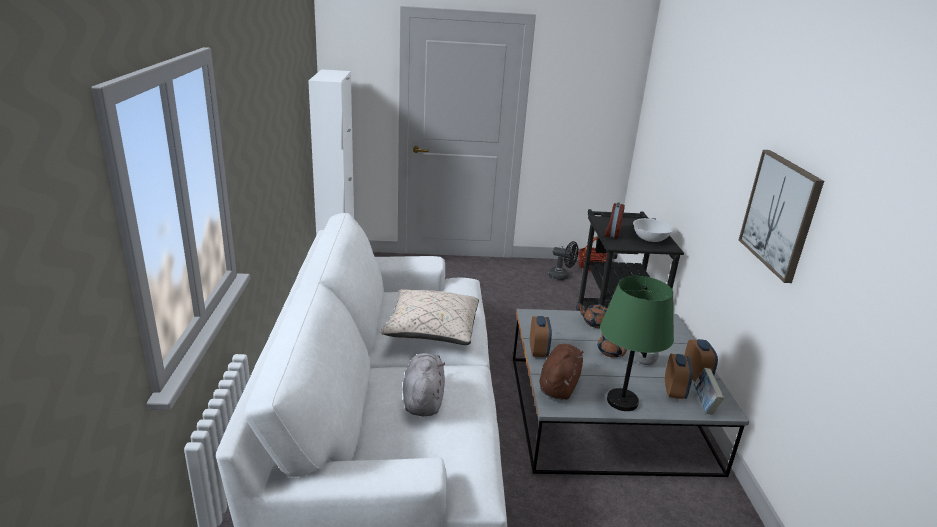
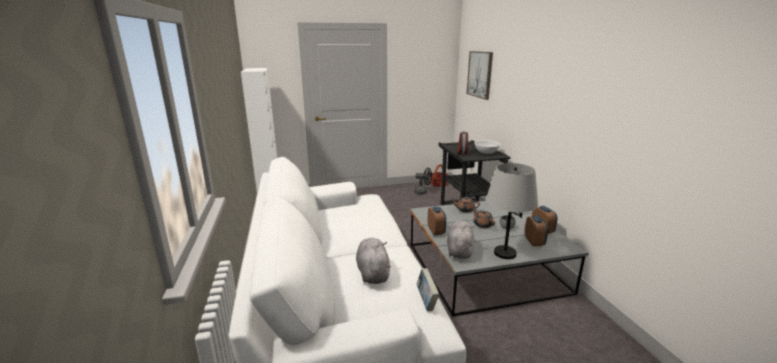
camera: 10 degrees left, 5 degrees down
(431, 330) = (360, 227): beige pillow -> none
(559, 385) = (459, 250): brown plush toy -> grey plush toy
(621, 401) = (504, 253): green table lamp -> grey table lamp
(704, 403) = (556, 246): book -> book (426, 301)
(780, 214) = (587, 111): picture -> picture (480, 74)

